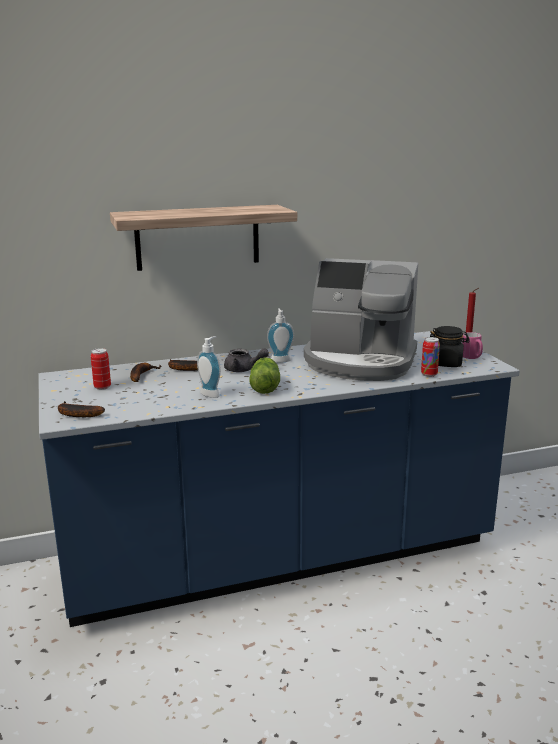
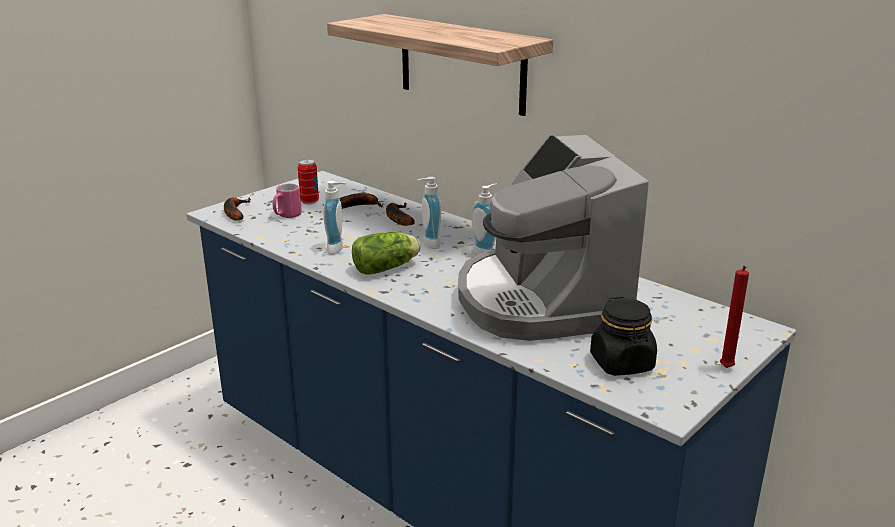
camera: 60 degrees right, 5 degrees up
(243, 370) = (428, 244): grey teapot -> soap dispenser
(429, 374) = (552, 359): can -> none
(472, 358) = (681, 380): pink mug -> pink mug (286, 216)

